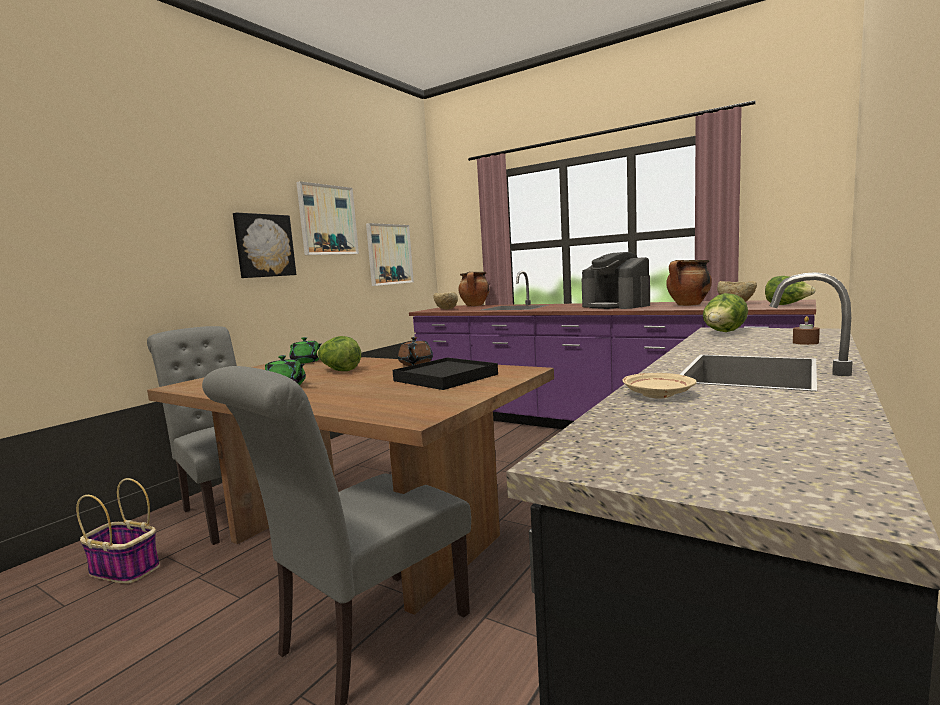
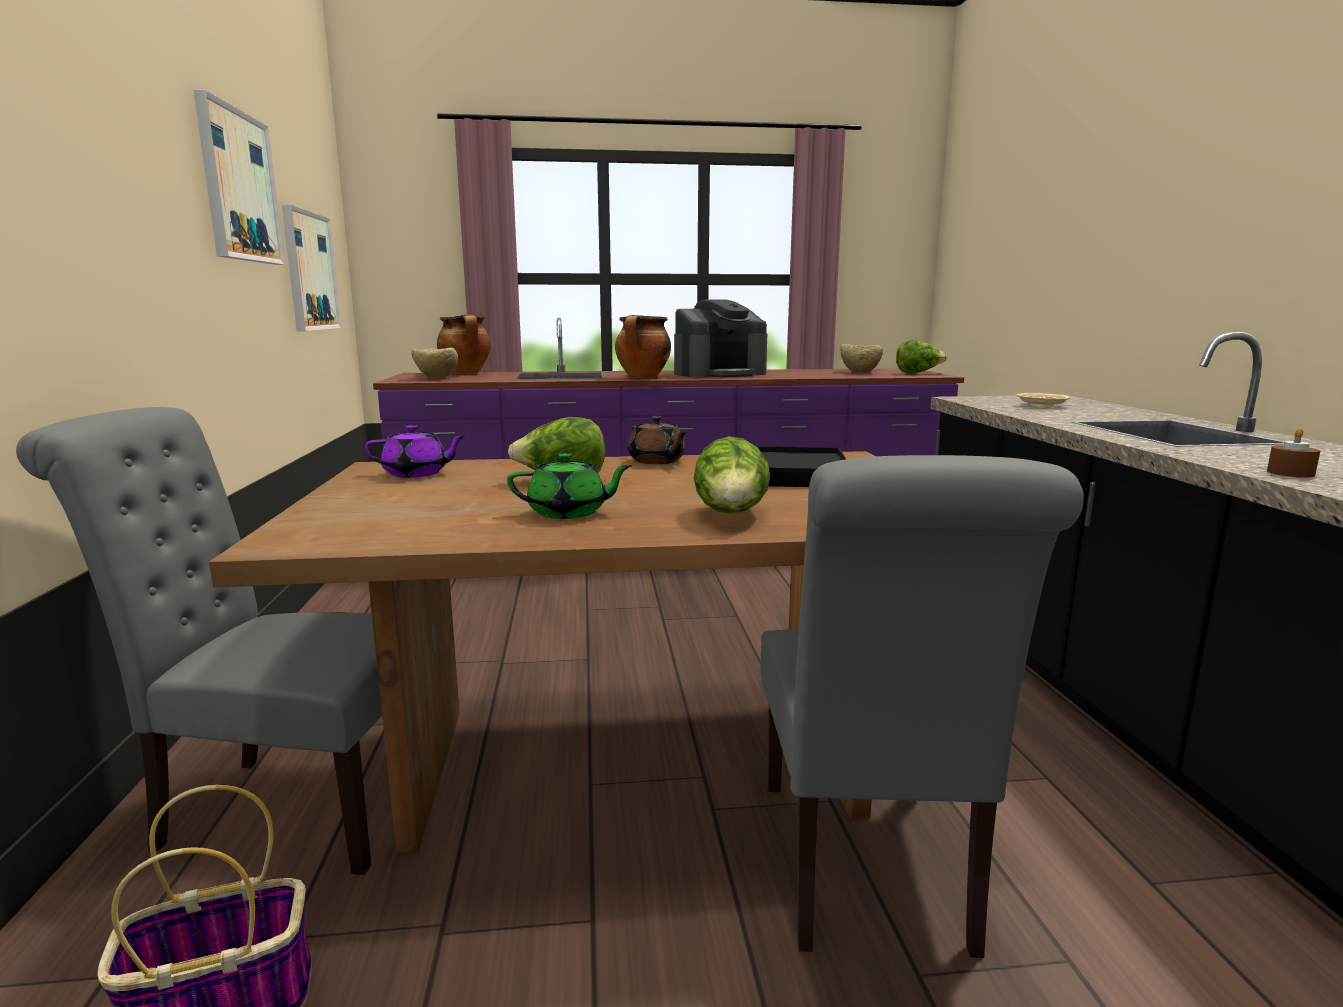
camera: 40 degrees left, 5 degrees up
(264, 246) = (162, 225): picture -> none
(307, 361) = (417, 474): green teapot -> purple teapot
(616, 306) = (719, 374): coffee machine -> coffee machine turned 45 degrees counterclockwise
(657, 394) = (1223, 457): beige plate -> beige plate (1041, 406)
(688, 305) = (810, 373): cooking pot -> cooking pot (643, 377)
(724, 333) = (984, 401): lettuce -> lettuce (731, 515)
(805, 342) = (1097, 407): brown candle -> brown candle (1290, 473)

